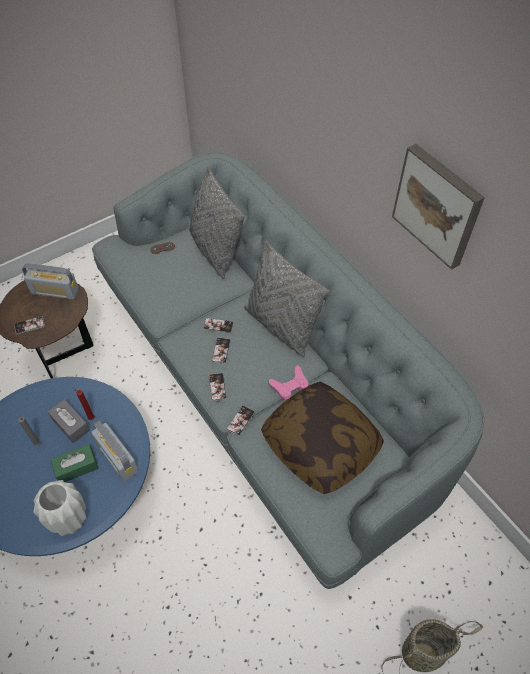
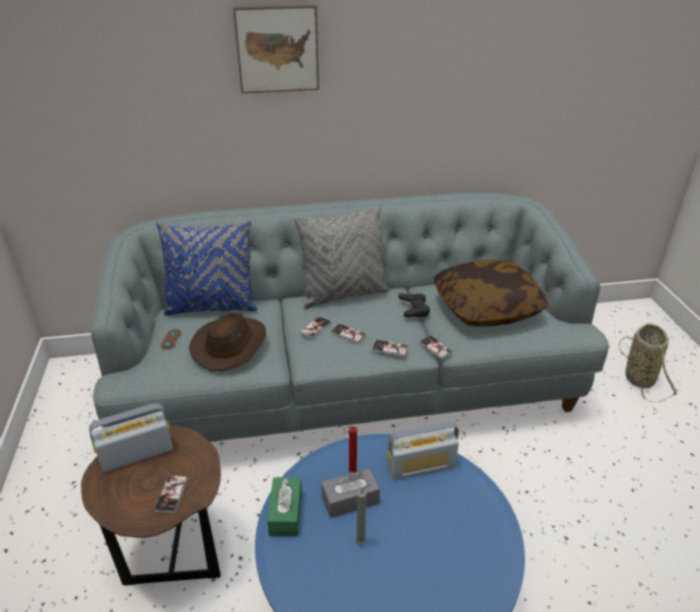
camera: 65 degrees left, 20 degrees down
(55, 291) = (137, 454): radio -> radio turned 150 degrees counterclockwise
(70, 520) = (486, 531): white vase -> none
(76, 467) = (415, 508): green tissue box -> green tissue box (286, 513)
(171, 284) = (230, 345): none -> brown hat
(215, 250) = (212, 307): grey pillow -> blue pillow
(290, 385) = (414, 308): pink game controller -> black game controller
(438, 205) = (422, 67): picture -> picture (277, 48)

